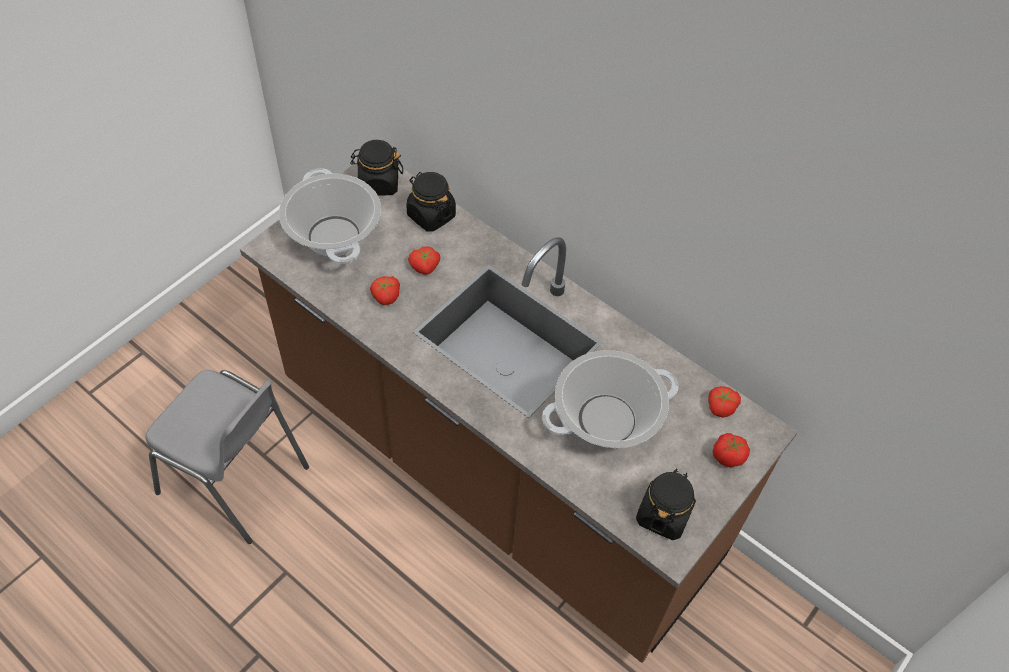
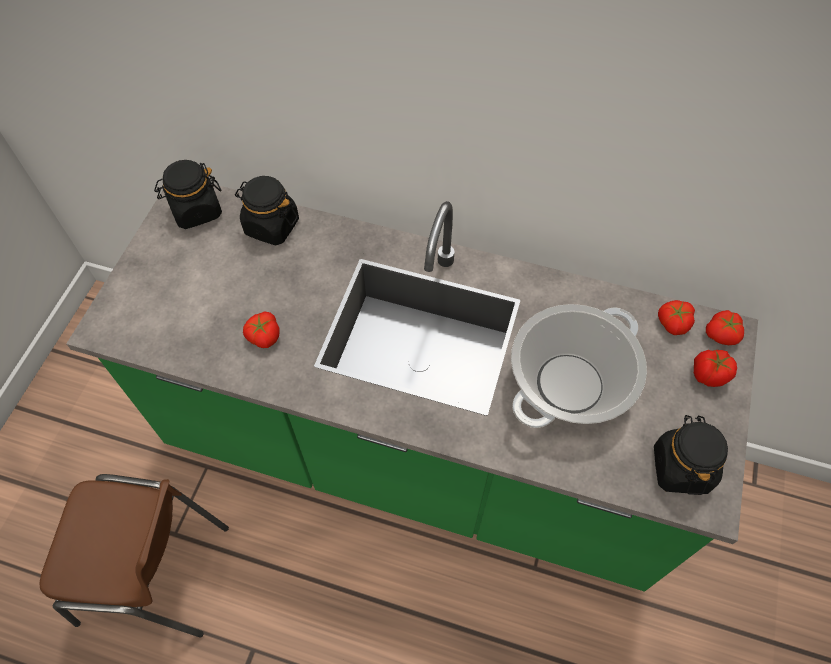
camera: 20 degrees left, 5 degrees up
(237, 481) = (159, 574): grey chair -> brown chair
(333, 236) = (172, 288): cooking pot -> none
(425, 267) = (292, 286): tomato -> tomato (722, 335)
(496, 472) = (415, 455): brown counter -> green counter

